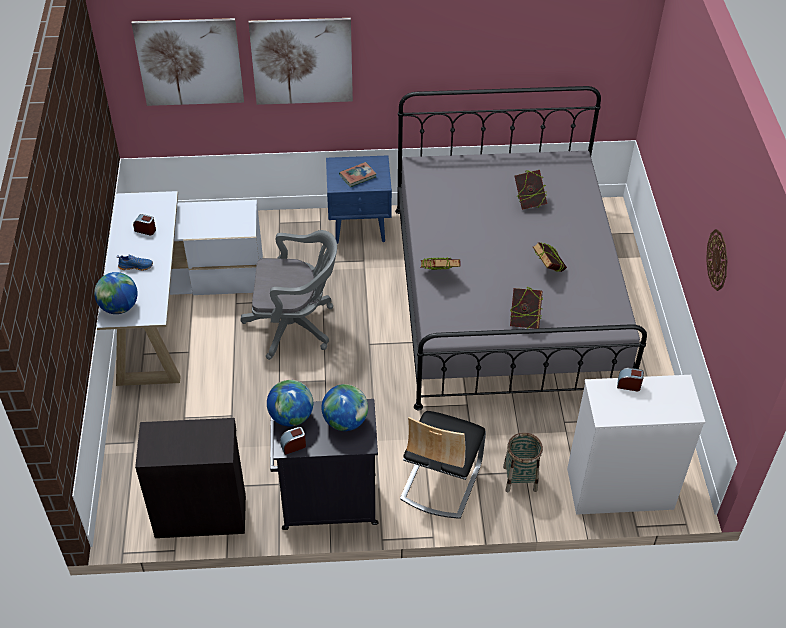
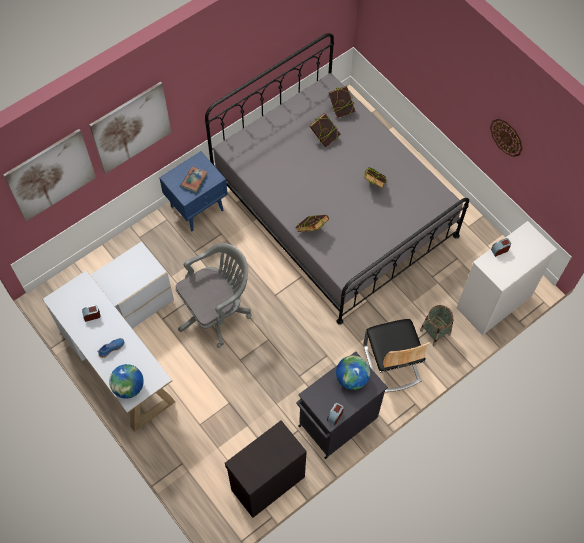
camera: 35 degrees left, 15 degrees up
(291, 417) = (317, 397): globe -> none
(524, 321) = (388, 232): book -> book (341, 109)

